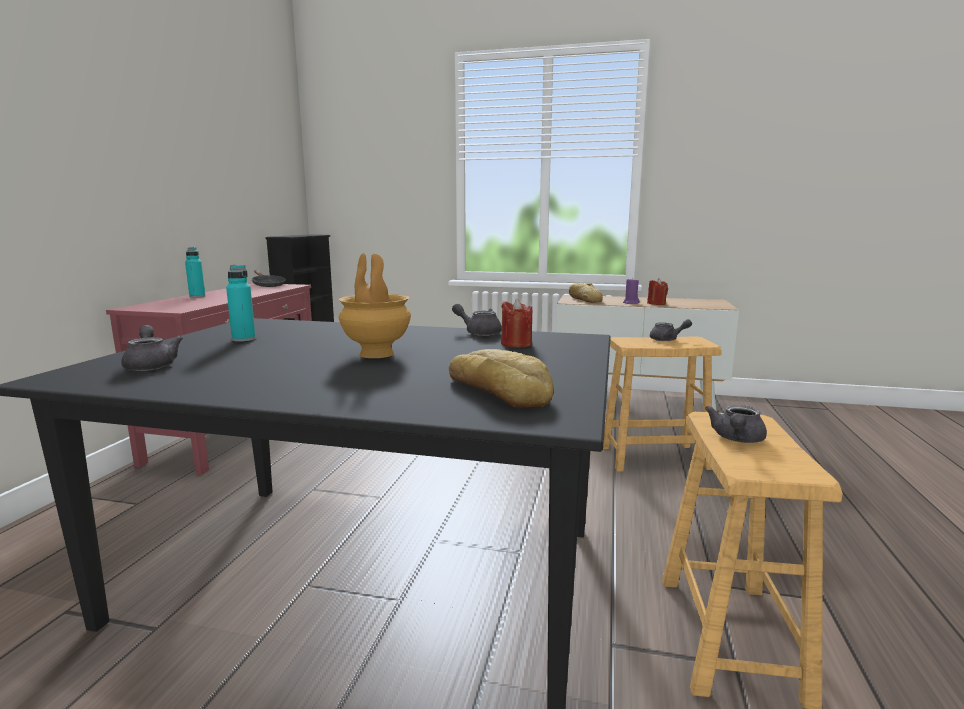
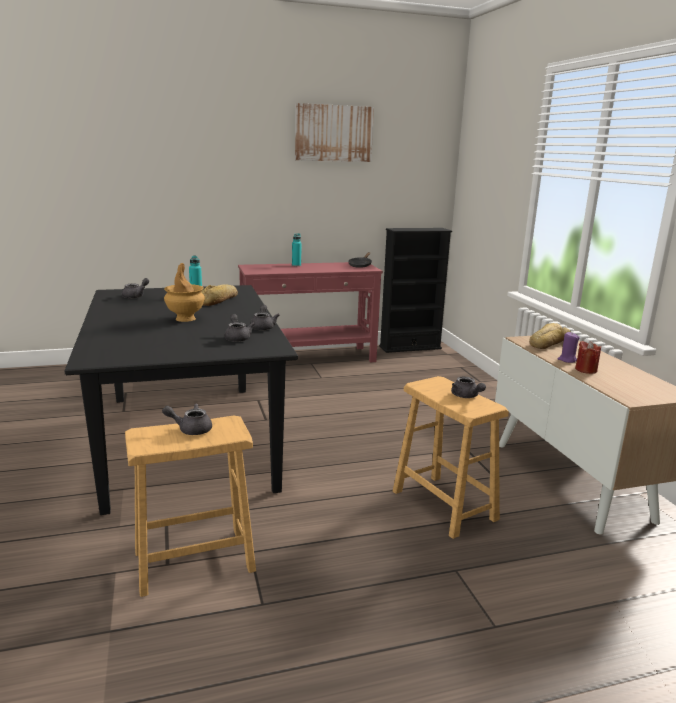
camera: 60 degrees right, 5 degrees up
(194, 101) = (333, 133): none -> picture
(499, 390) = (129, 347): bread -> bread (219, 300)
(516, 344) = (237, 338): red candle -> grey teapot

